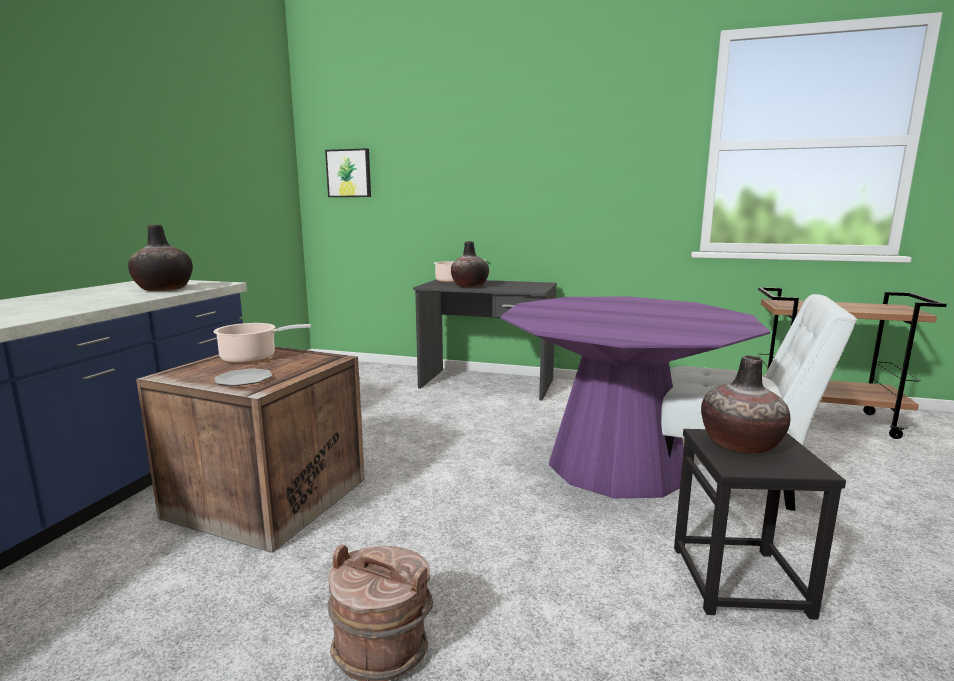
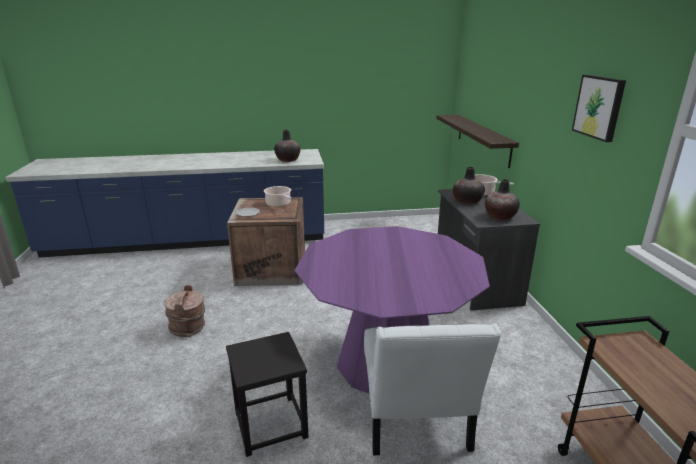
camera: 65 degrees right, 10 degrees up
(349, 173) = (472, 90): picture -> picture (599, 107)
(397, 228) = (483, 139): none -> shelf
(740, 445) = (271, 351): vase -> vase (500, 216)

